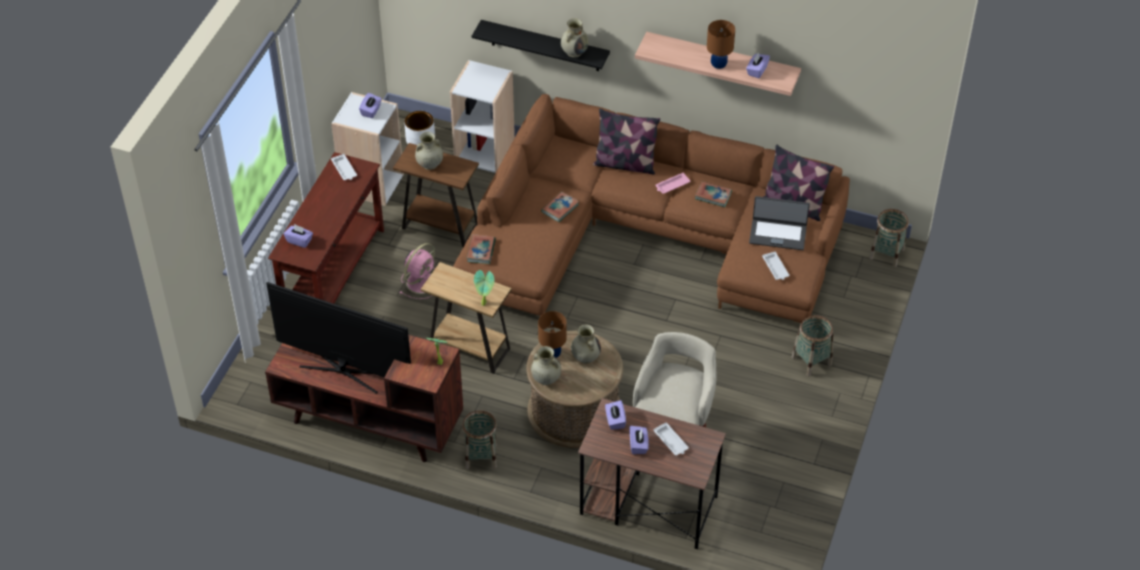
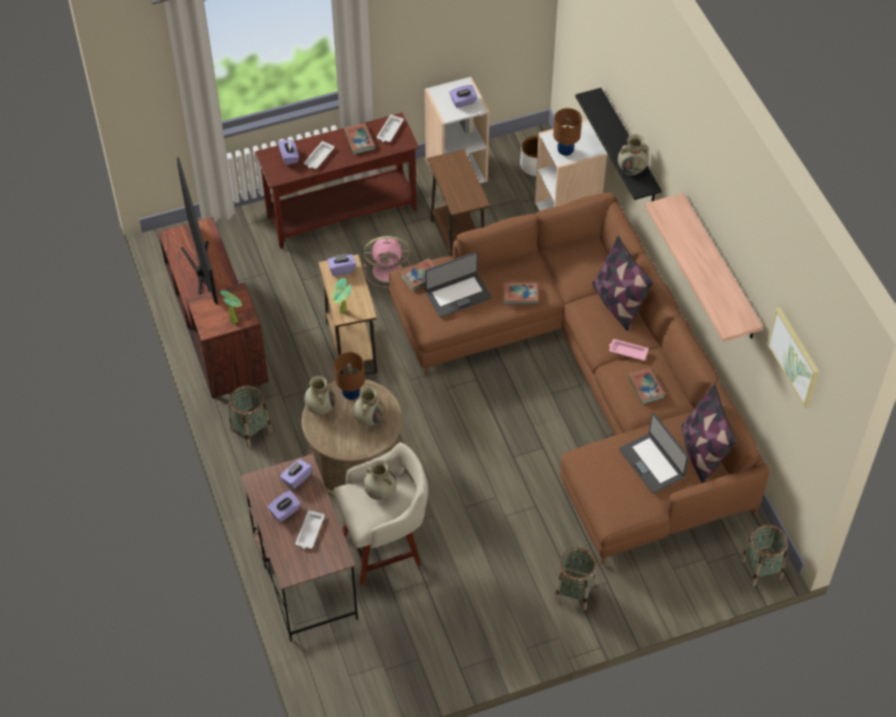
camera: 50 degrees right, 5 degrees up
(332, 191) = (359, 140): none -> book
(429, 164) = (454, 177): beige vase -> beige vase (380, 492)
(521, 241) = (458, 295): none -> laptop
(718, 65) = (697, 267): brown table lamp -> brown table lamp (564, 152)
(757, 71) = (722, 297): purple tissue box -> purple tissue box (342, 269)
(775, 268) = (610, 487): white tray -> white tray (318, 157)
(853, 63) = (794, 356): none -> picture

